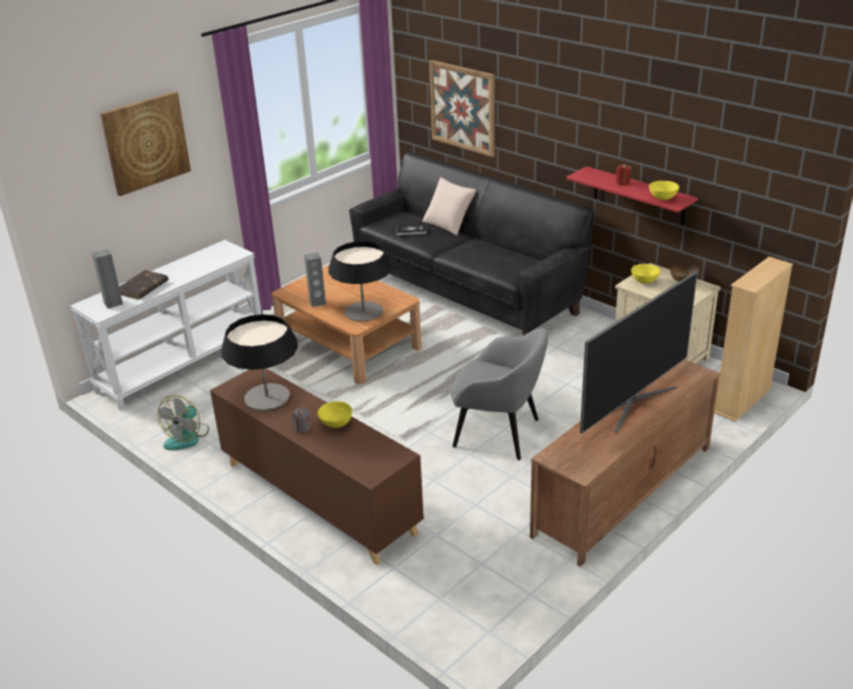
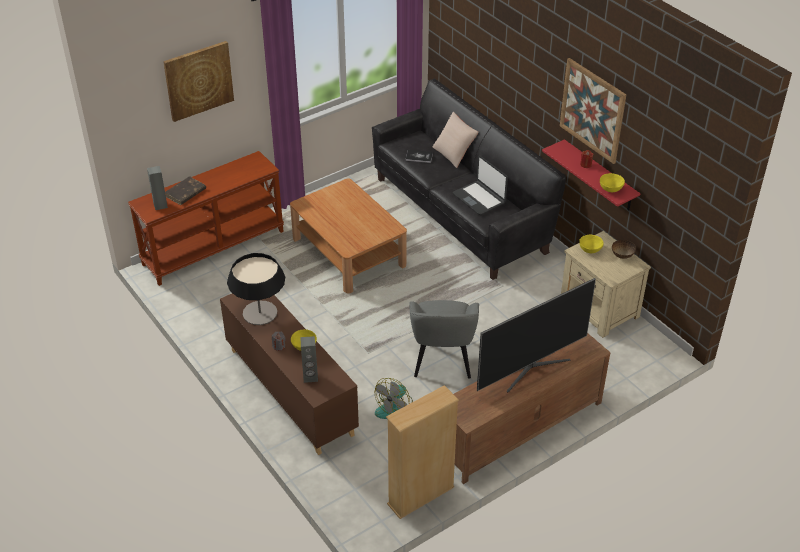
camera: 10 degrees right, 10 degrees up
(182, 362) = (213, 247): white console table -> brown console table
(187, 437) = (204, 319): fan -> fan (394, 407)
(317, 302) = (324, 219): grey speaker -> grey speaker (310, 377)
(363, 311) = (358, 235): table lamp -> none
(463, 107) = (477, 58): picture -> picture (592, 110)
(494, 256) = (479, 198): none -> laptop
(499, 433) = (442, 359): grey armchair -> grey armchair turned 60 degrees clockwise
(742, 401) = (647, 364): beige bookcase -> beige bookcase (421, 496)

